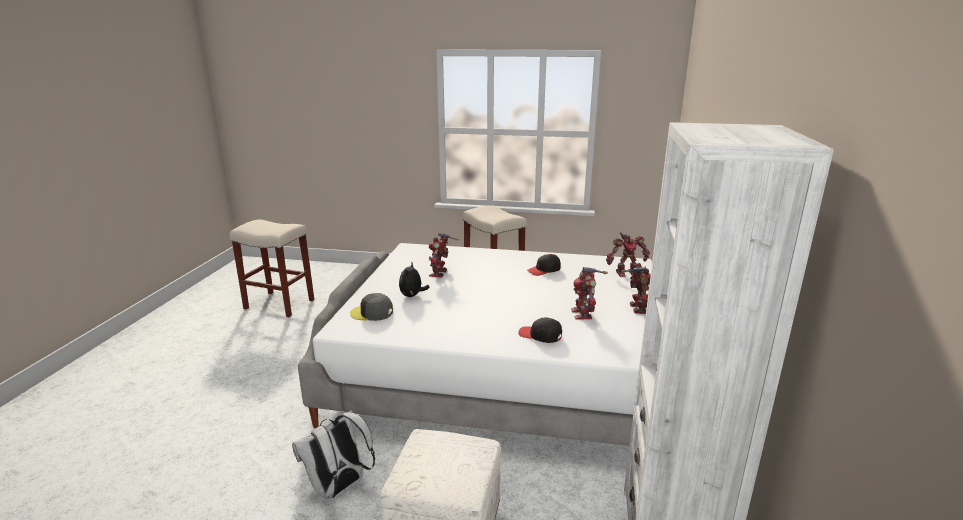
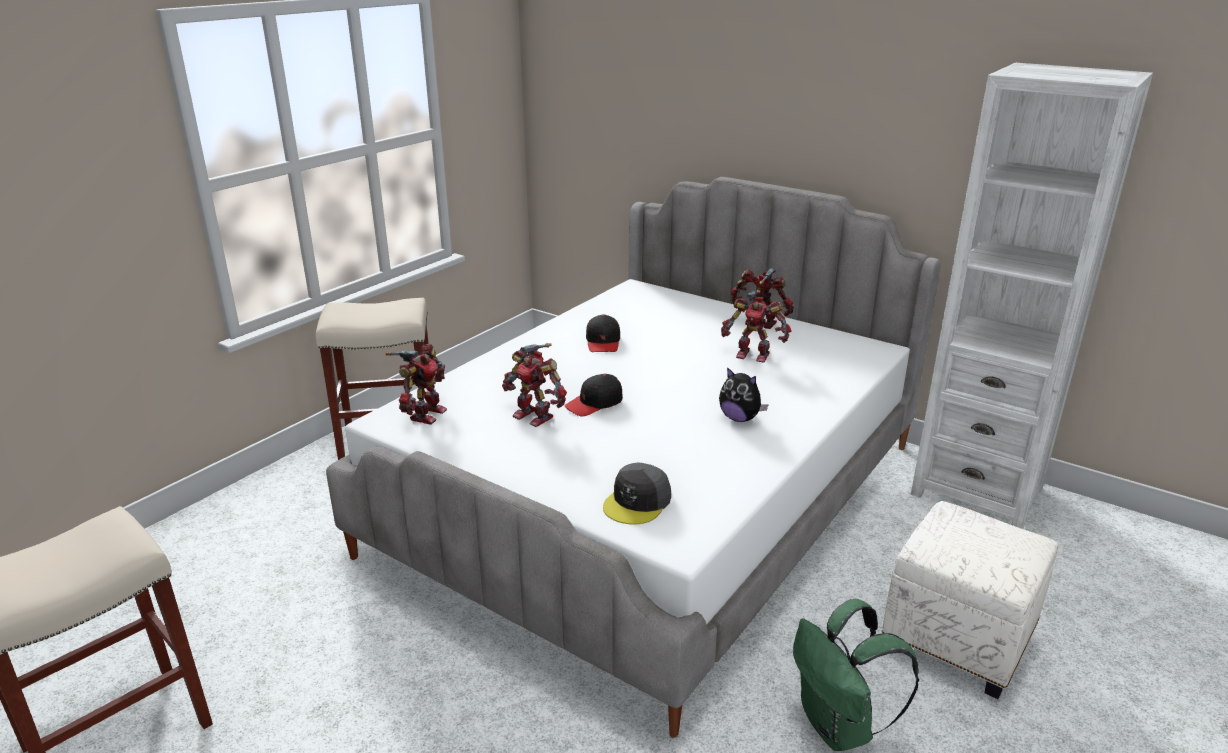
camera: 65 degrees left, 5 degrees up
(339, 487) = (839, 727): white backpack -> green backpack
(412, 296) = (601, 455): plush toy -> plush toy (740, 418)
(540, 335) = (793, 392): black cap -> black cap (594, 403)
(625, 273) = (659, 301): toy robot -> toy robot (425, 414)

